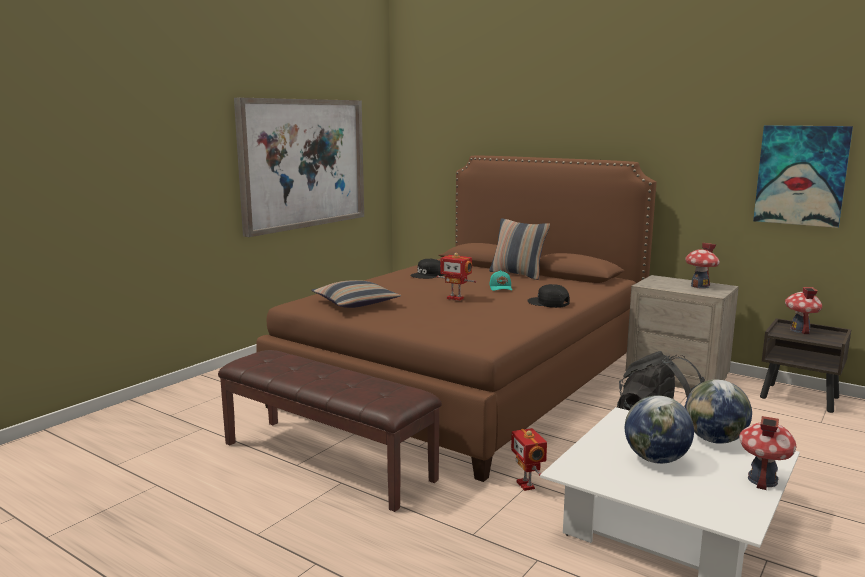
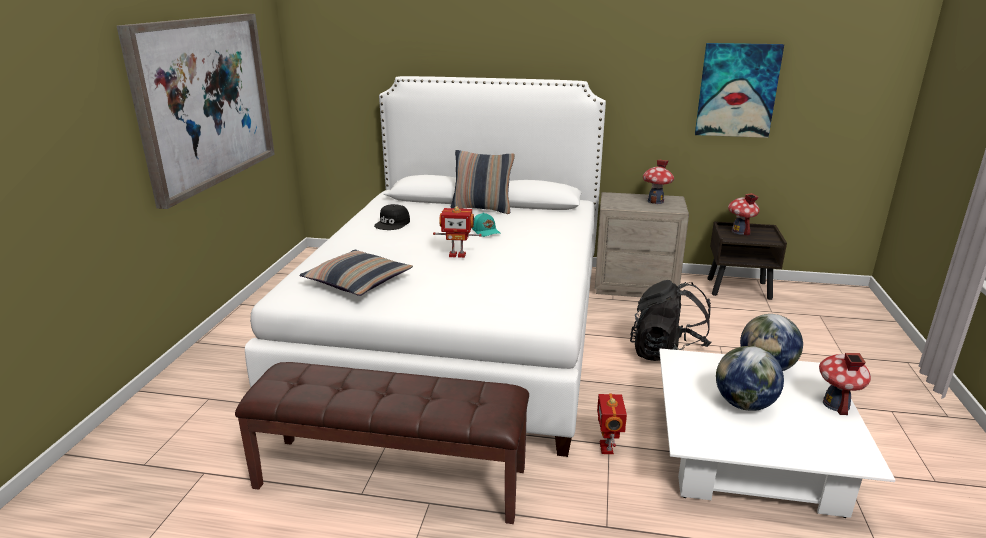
camera: 25 degrees left, 10 degrees up
(468, 380) = (458, 330): brown bed -> white bed
(527, 485) = (608, 448): toy robot -> toy robot turned 45 degrees clockwise
(548, 303) = (551, 245): black cap -> none

